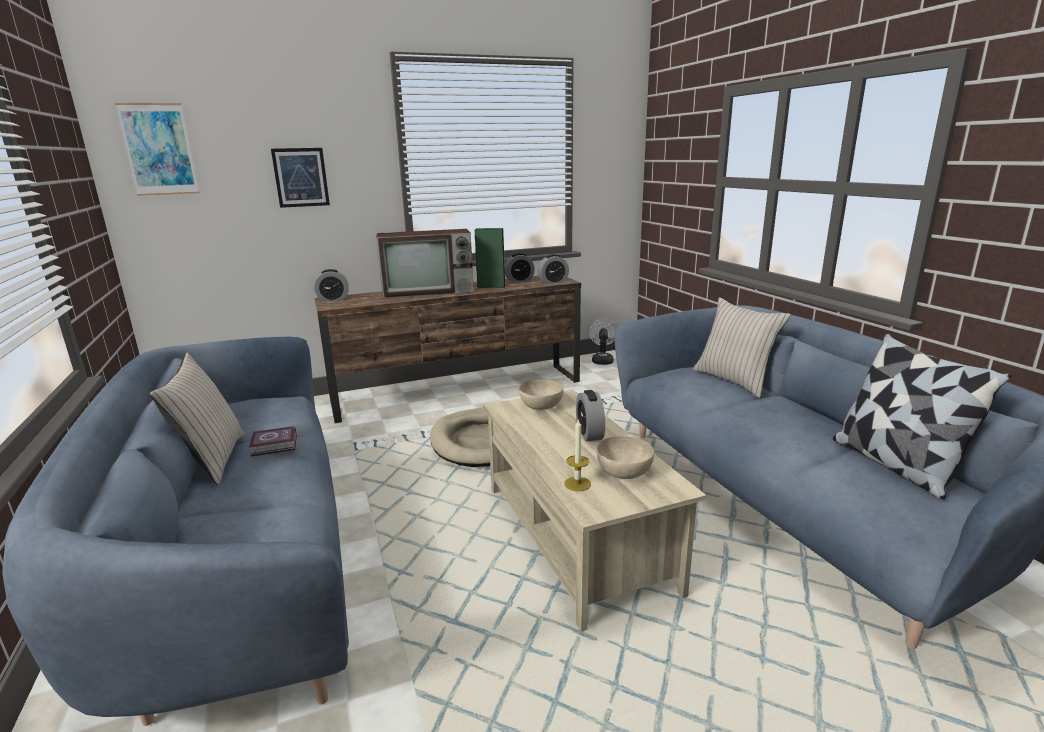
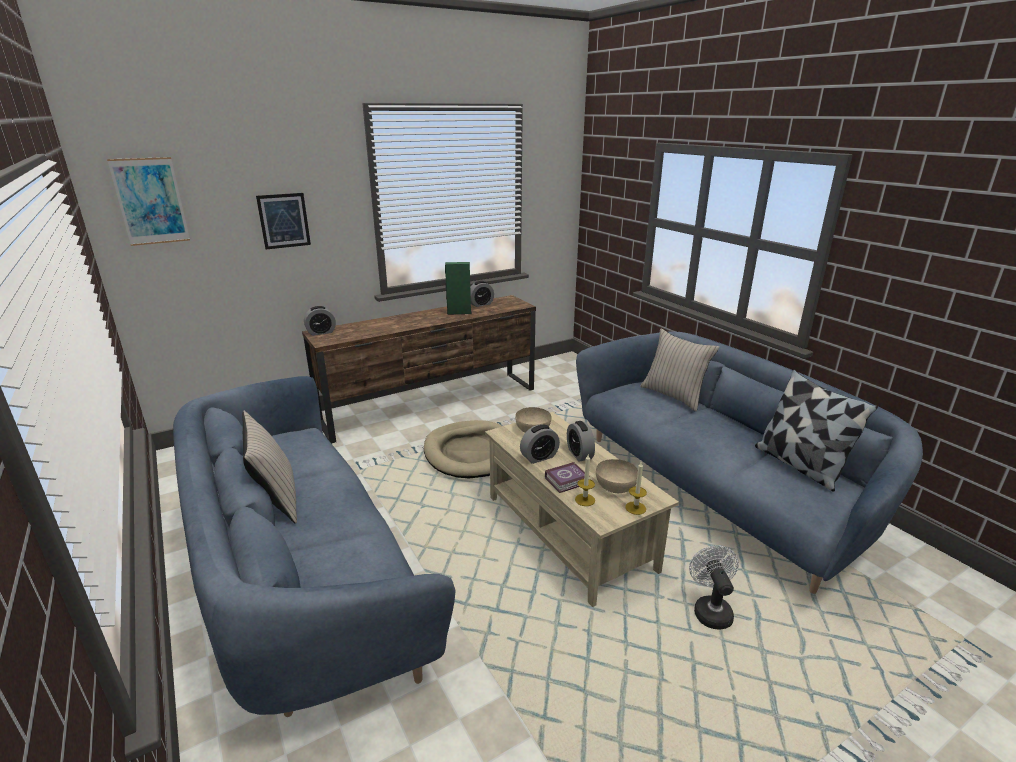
camera: 10 degrees left, 5 degrees up
(275, 445) = (324, 482): book -> book (568, 480)
(429, 291) = (406, 321): television -> none
(553, 282) = (511, 306): alarm clock -> alarm clock (539, 457)
(602, 360) = (547, 366): white fan -> white fan (710, 610)
(643, 498) = (635, 508): none -> candle

